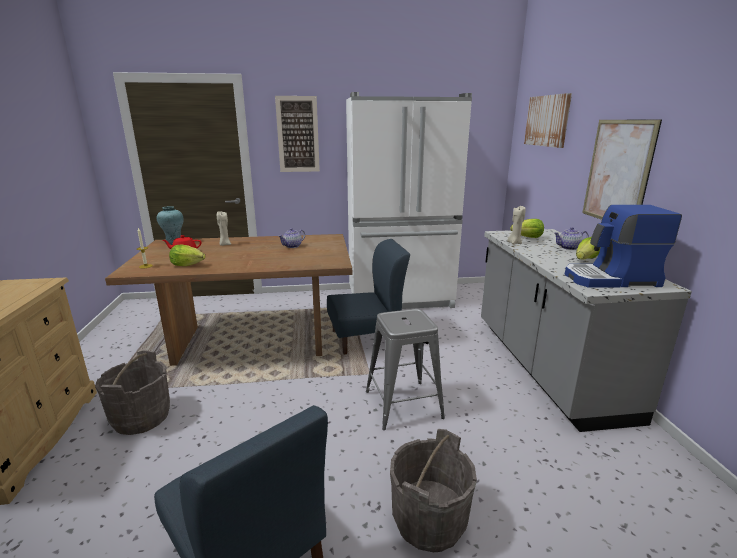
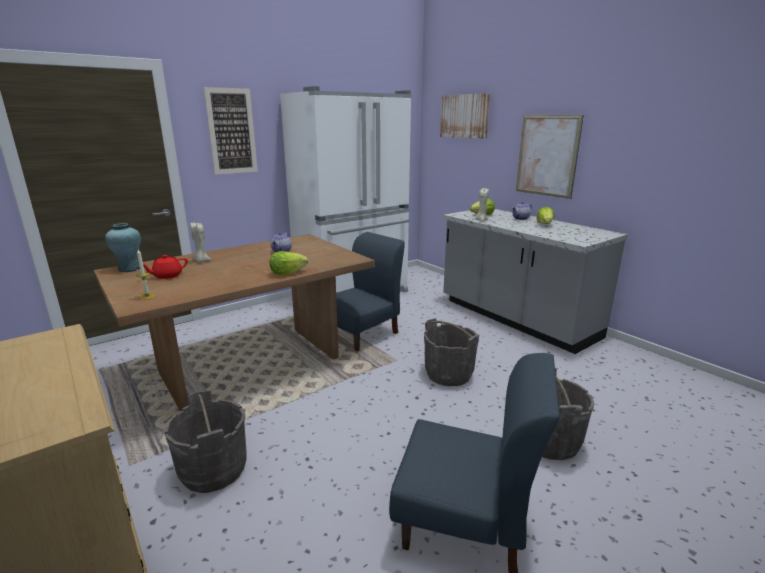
camera: 30 degrees left, 0 degrees up
(187, 265) = (199, 286): lettuce -> lettuce (287, 273)
(403, 404) = (449, 374): grey stool -> grey bucket
(611, 279) = (580, 234): coffee machine -> none

